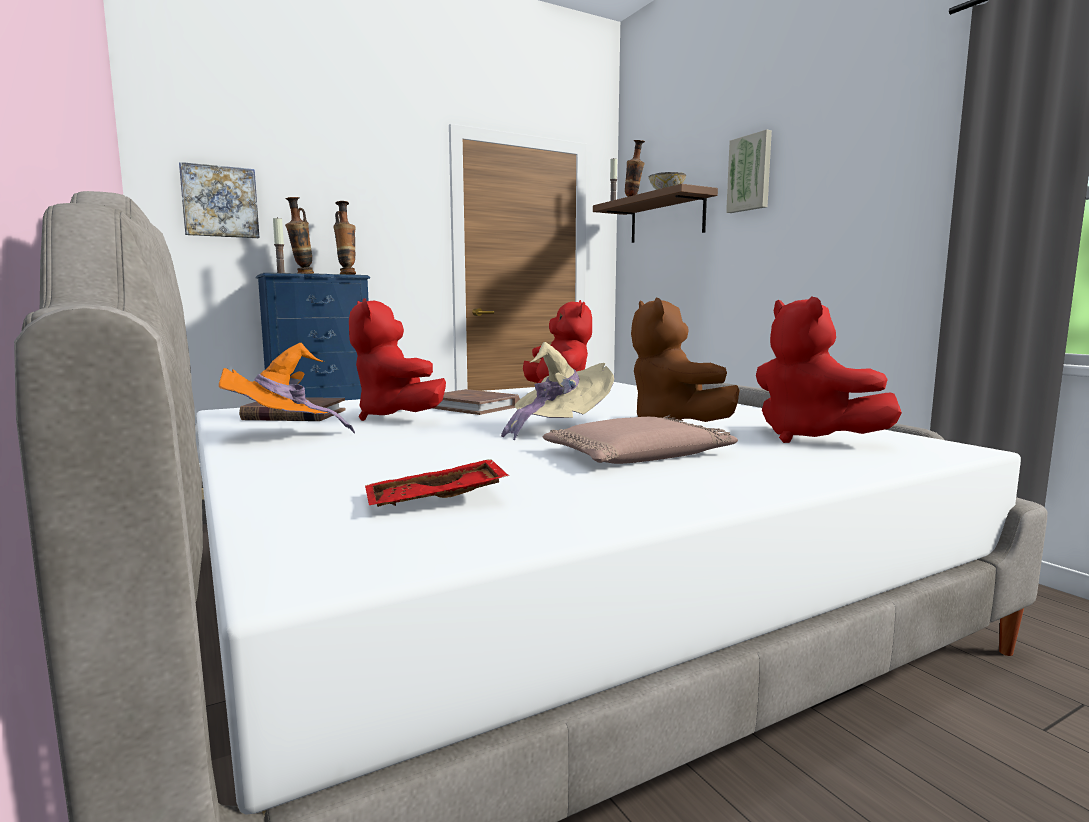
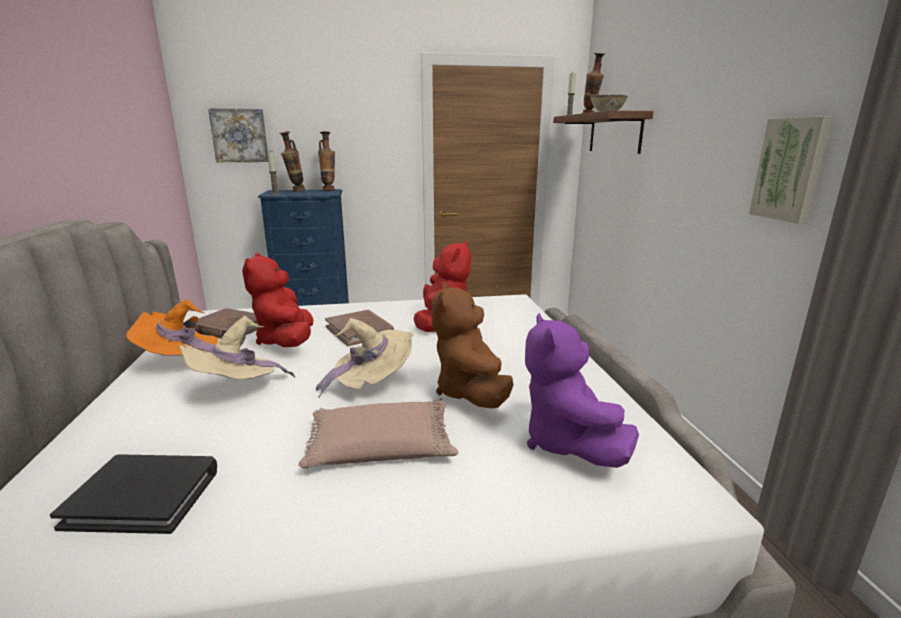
camera: 20 degrees right, 10 degrees up
(403, 444) = (237, 390): none -> beige hat
(436, 501) = (144, 497): red tray -> black book
(750, 173) = (679, 100): picture -> picture (791, 169)
(810, 438) = (567, 443): red plush toy -> purple plush toy

